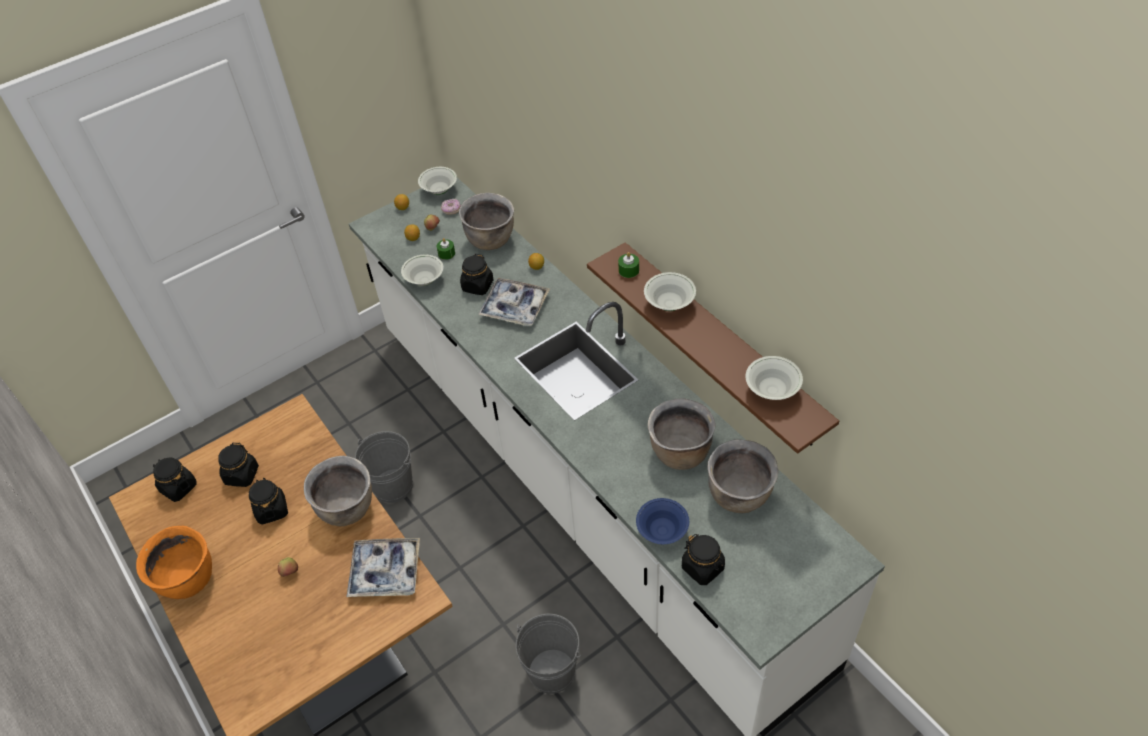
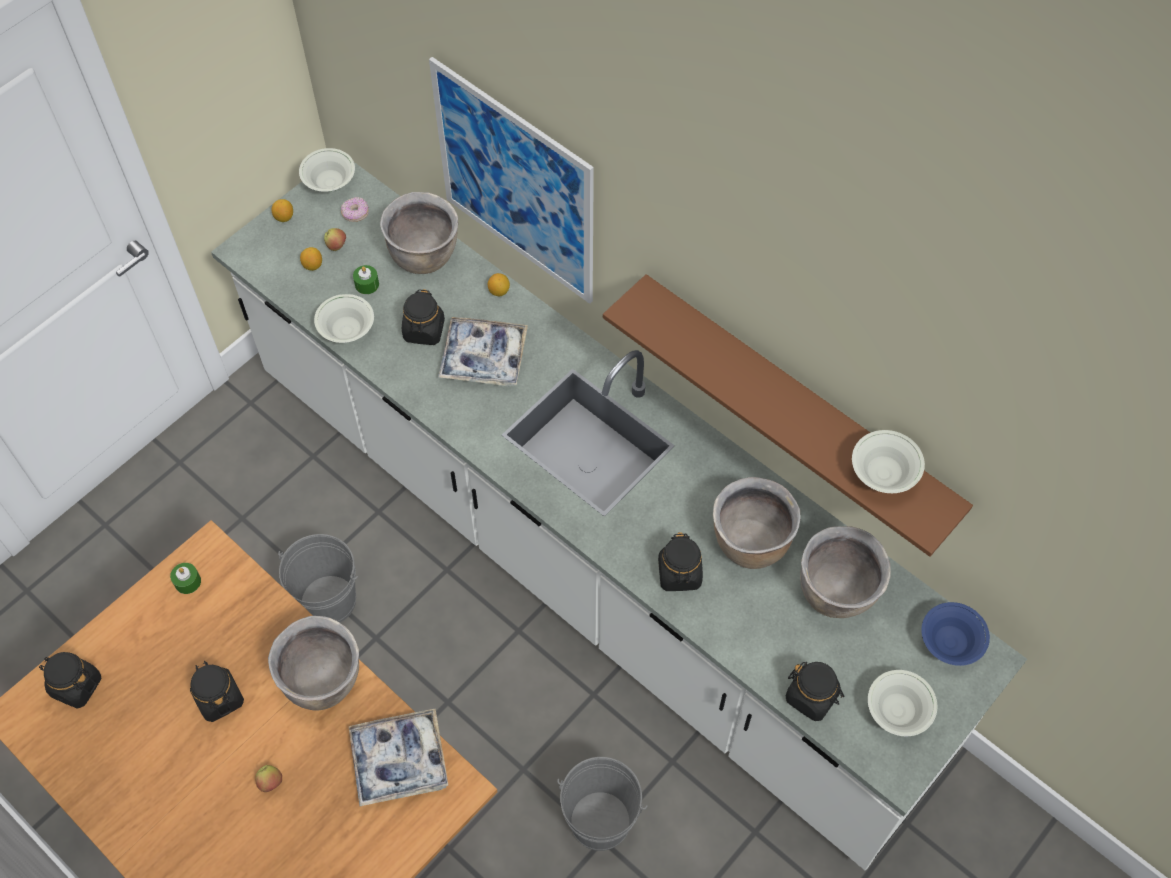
camera: 15 degrees left, 10 degrees up
(189, 580) = (133, 817): orange cooking pot -> none
(241, 475) = (161, 654): black jar -> black jar (679, 574)
(548, 179) = (515, 183): none -> picture
(628, 270) = (661, 318): green candle -> green candle (187, 582)
(662, 531) = (751, 655): blue bowl -> blue bowl (949, 643)
(669, 304) = (726, 363): white bowl -> white bowl (897, 711)

